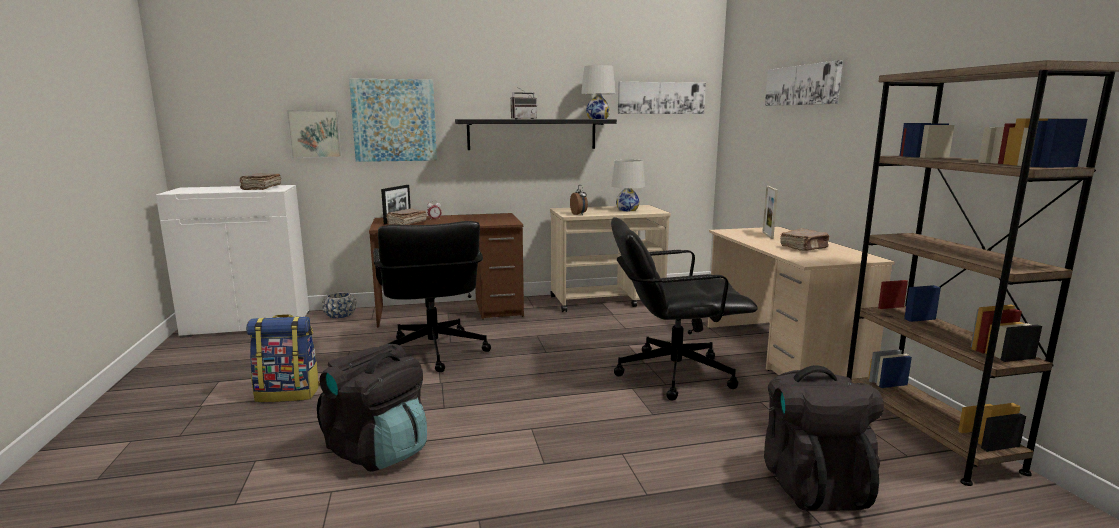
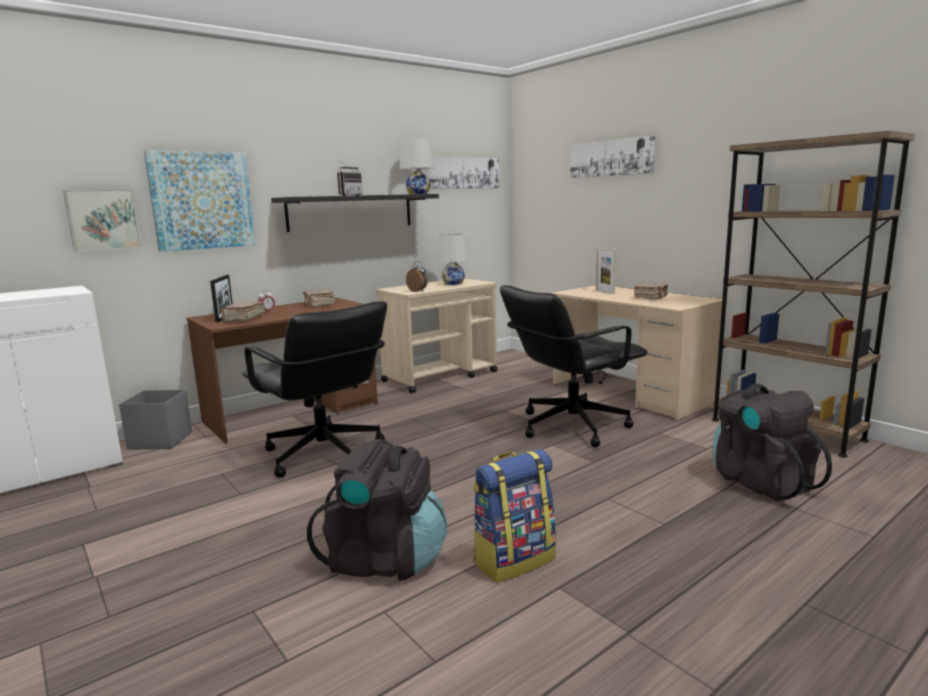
camera: 25 degrees left, 0 degrees up
(261, 188) = (46, 292): brown book -> brown book (319, 304)
(289, 393) = (202, 533): backpack -> backpack (514, 559)
(339, 315) = (160, 440): blue planter -> grey storage box

